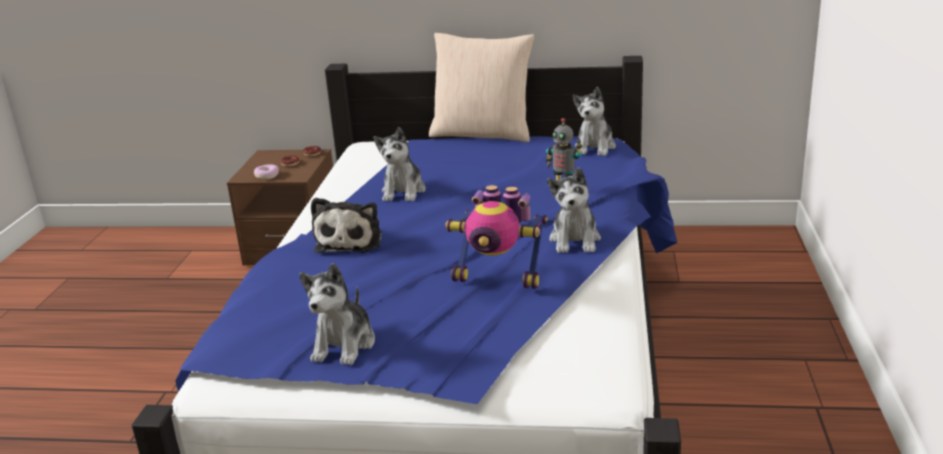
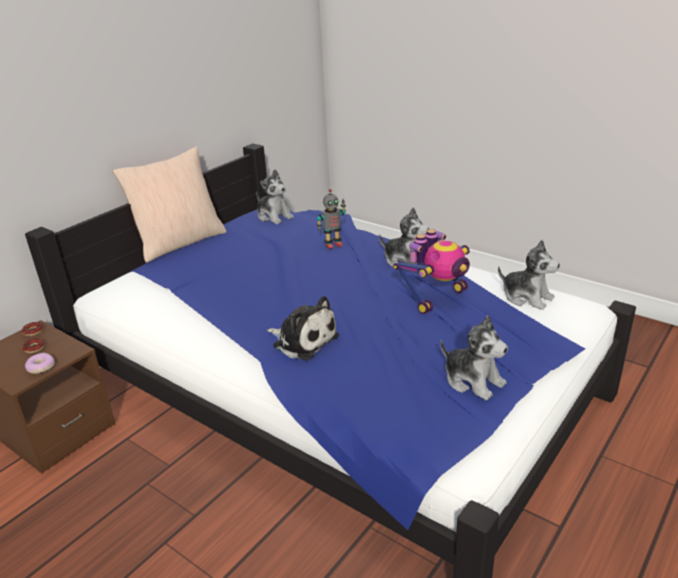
camera: 60 degrees left, 5 degrees up
(403, 191) = (239, 298): plush toy -> plush toy (527, 297)

